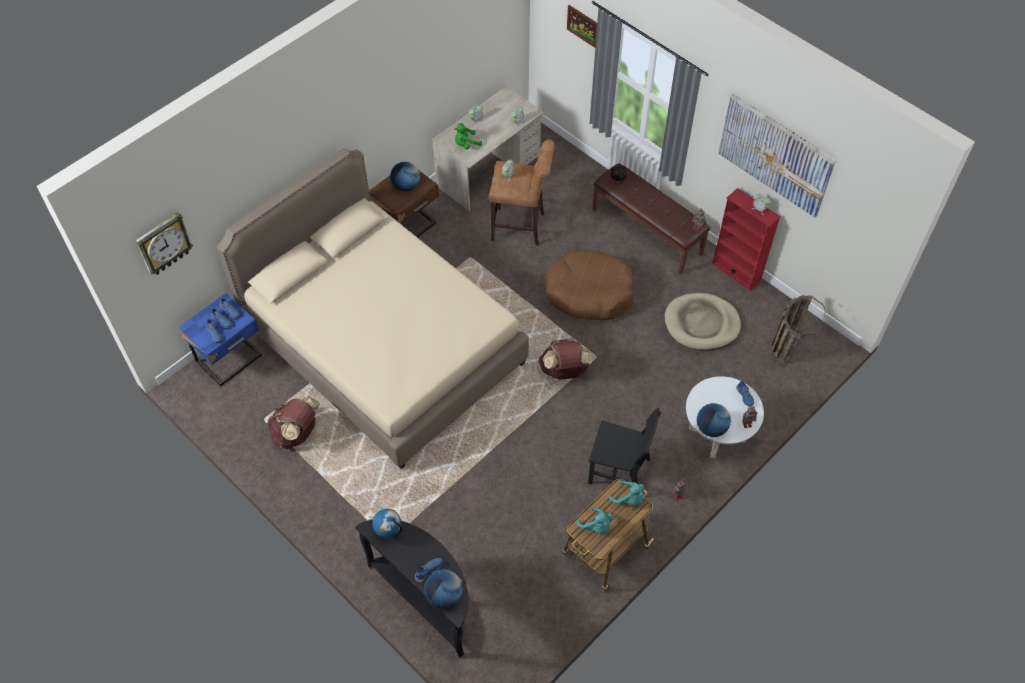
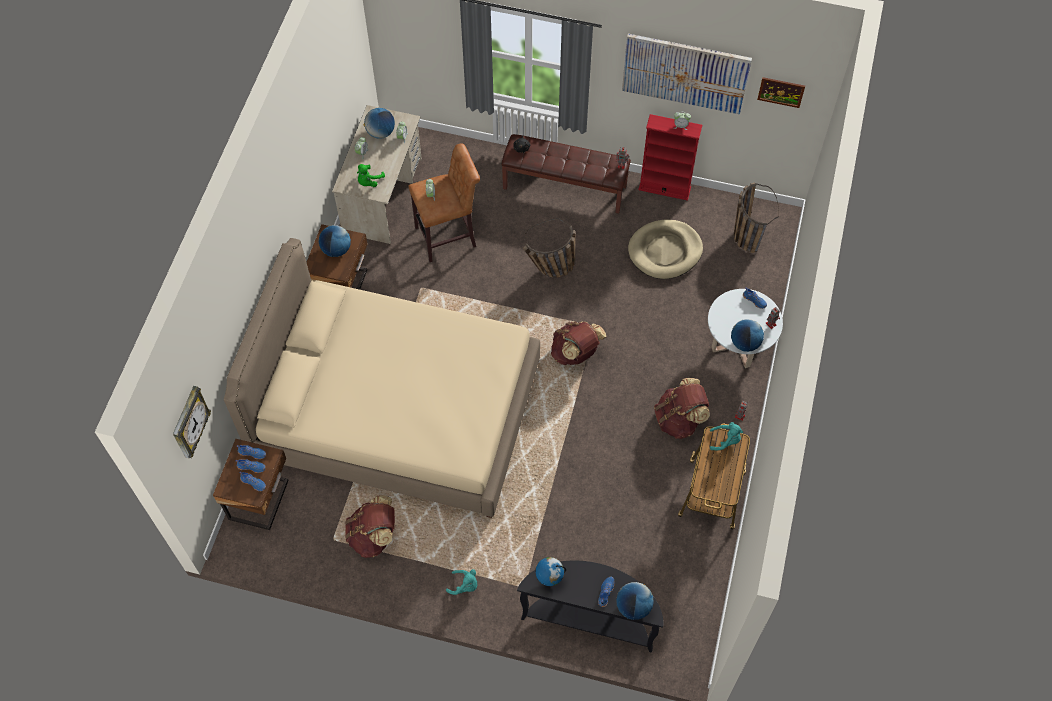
camera: 30 degrees left, 5 degrees up
(231, 360) = (261, 500): blue nightstand -> brown nightstand
(502, 111) = (380, 132): none -> globe
(582, 26) = (437, 20): picture -> picture (781, 92)
(589, 293) = (550, 270): brown dog bed -> basket
(596, 526) = (714, 478): turquoise plush toy -> turquoise plush toy (465, 585)
(619, 471) = (679, 419): black chair -> brown backpack

